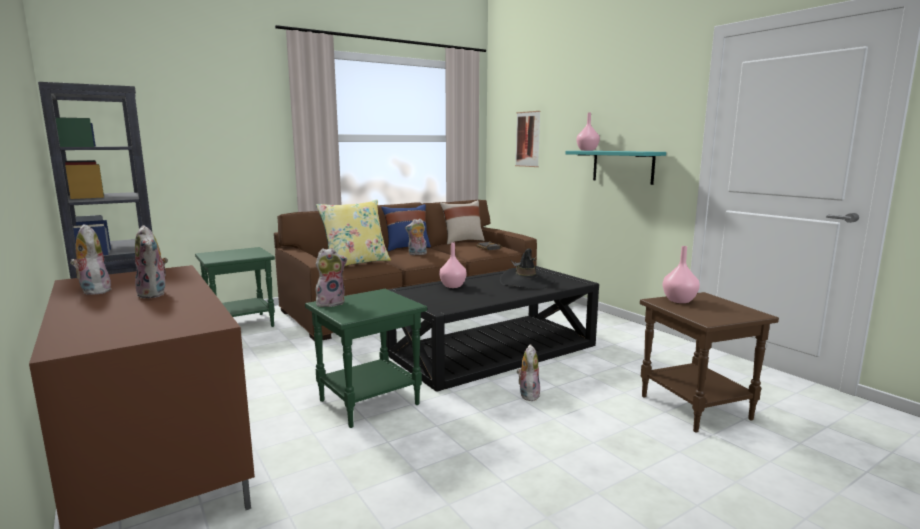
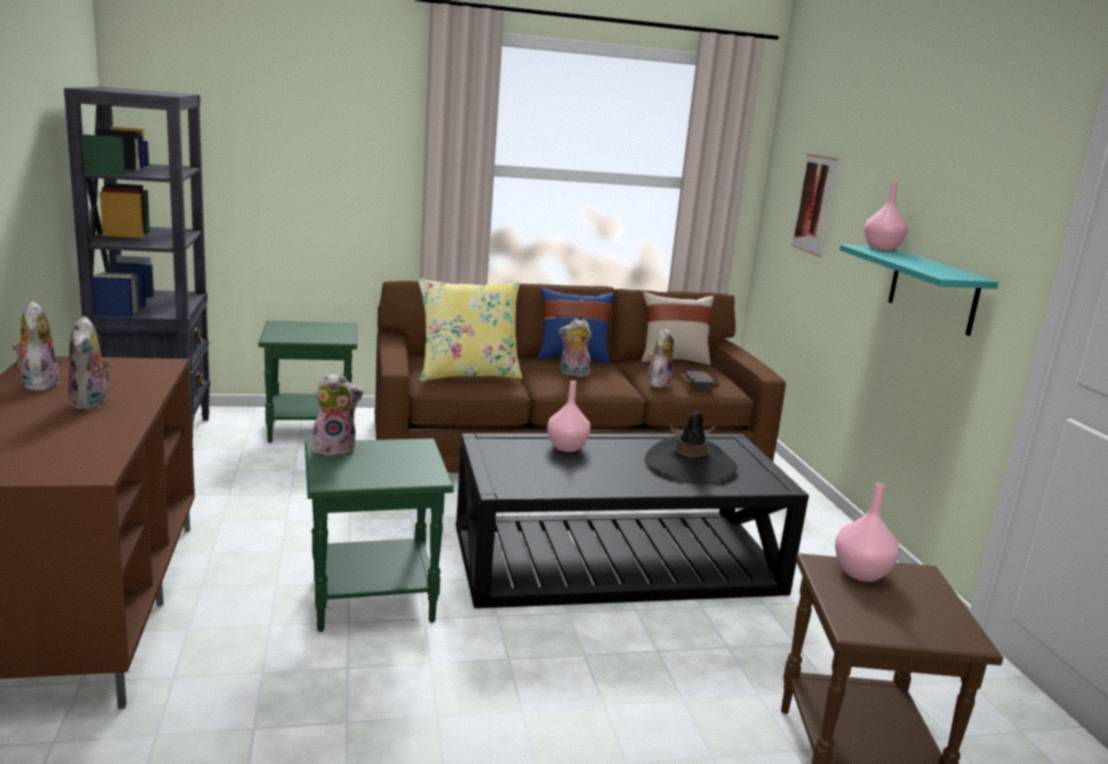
camera: 20 degrees right, 5 degrees up
(528, 394) = (601, 652): plush toy -> plush toy (658, 383)

